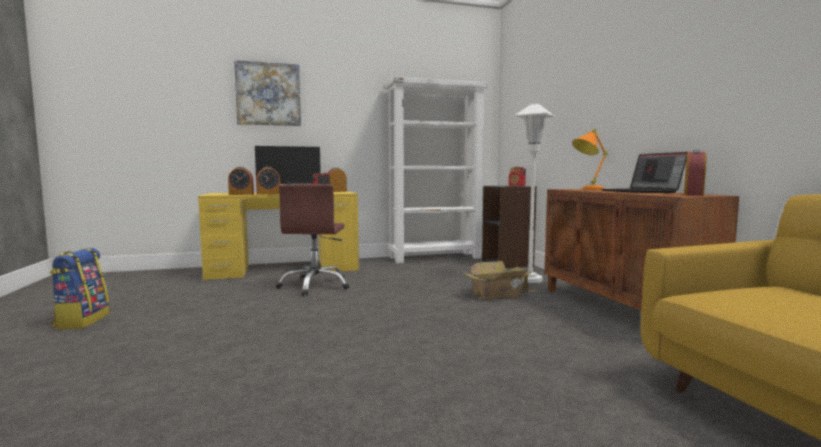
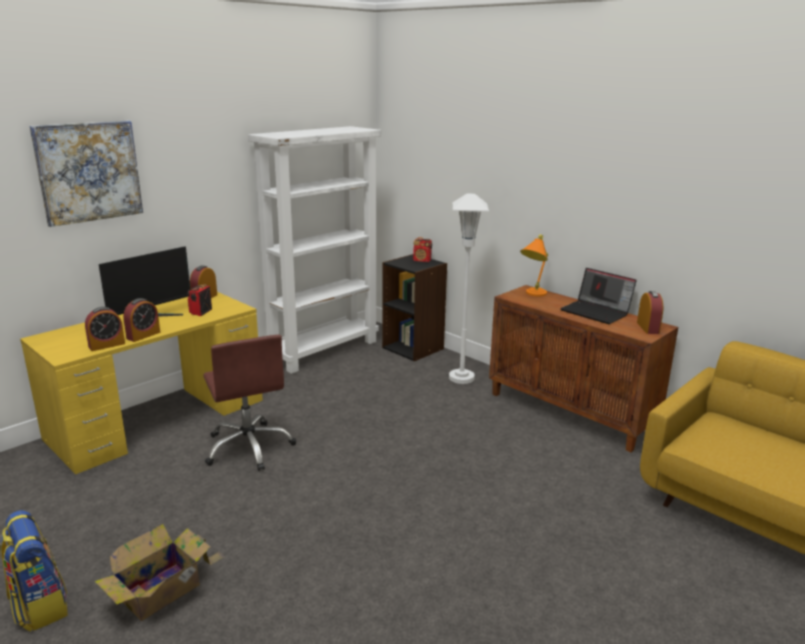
camera: 30 degrees left, 15 degrees up
(499, 294) = (456, 413): cardboard box -> cardboard box (163, 590)

